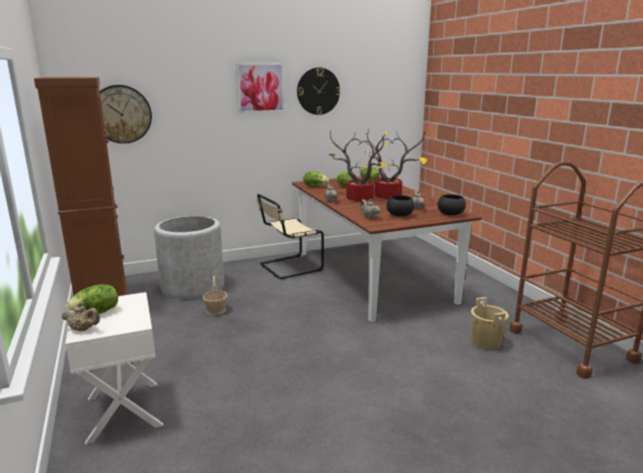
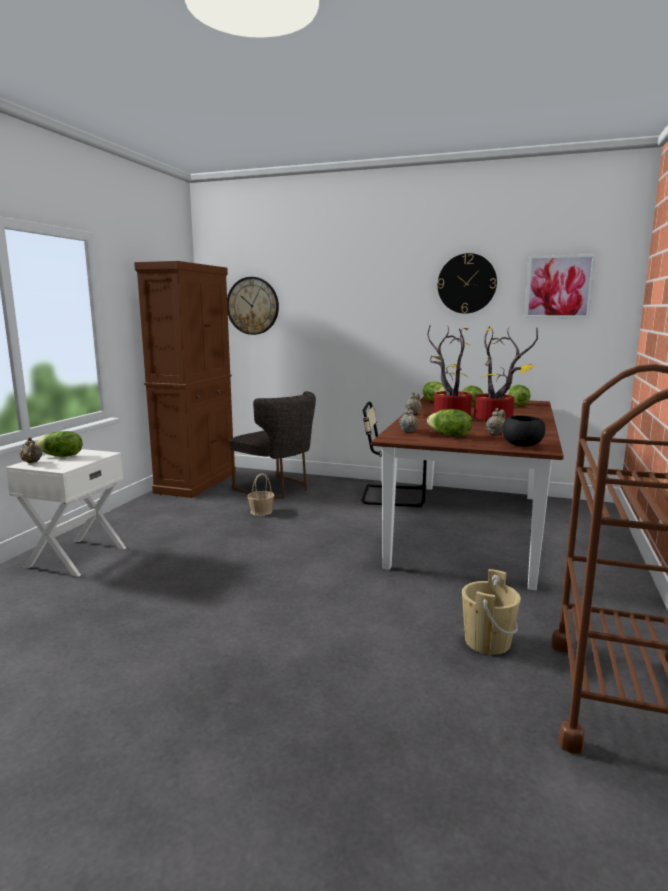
camera: 40 degrees right, 5 degrees down
(193, 286) = (277, 489): grey planter -> grey chair
(260, 88) = (392, 279): picture -> picture (559, 287)
(399, 215) = (449, 435): black bowl -> lettuce

